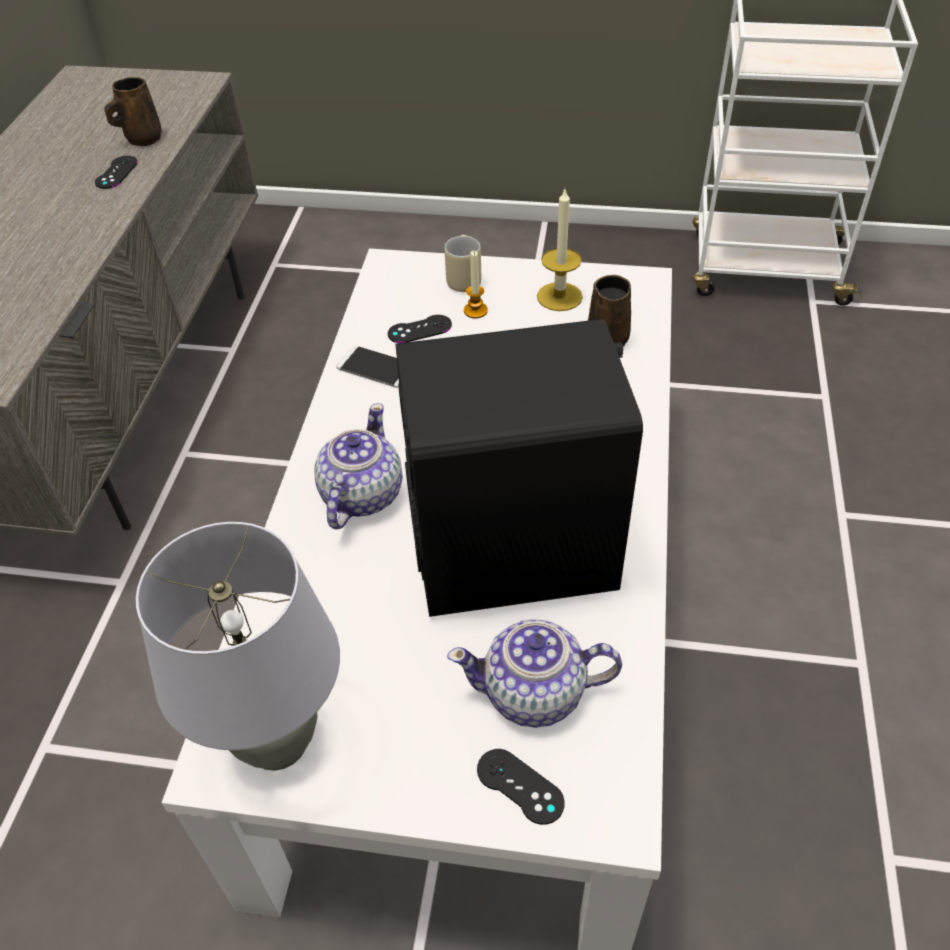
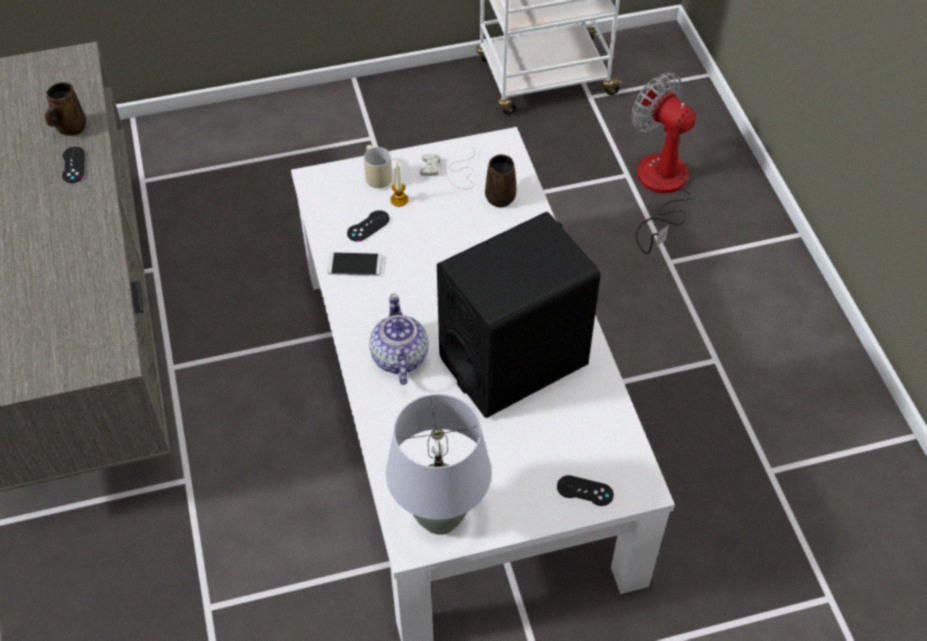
camera: 25 degrees left, 5 degrees up
(535, 693) = (568, 439): teapot -> none
(559, 296) = (451, 172): candle -> white game controller
(863, 424) = (660, 189): none -> fan

